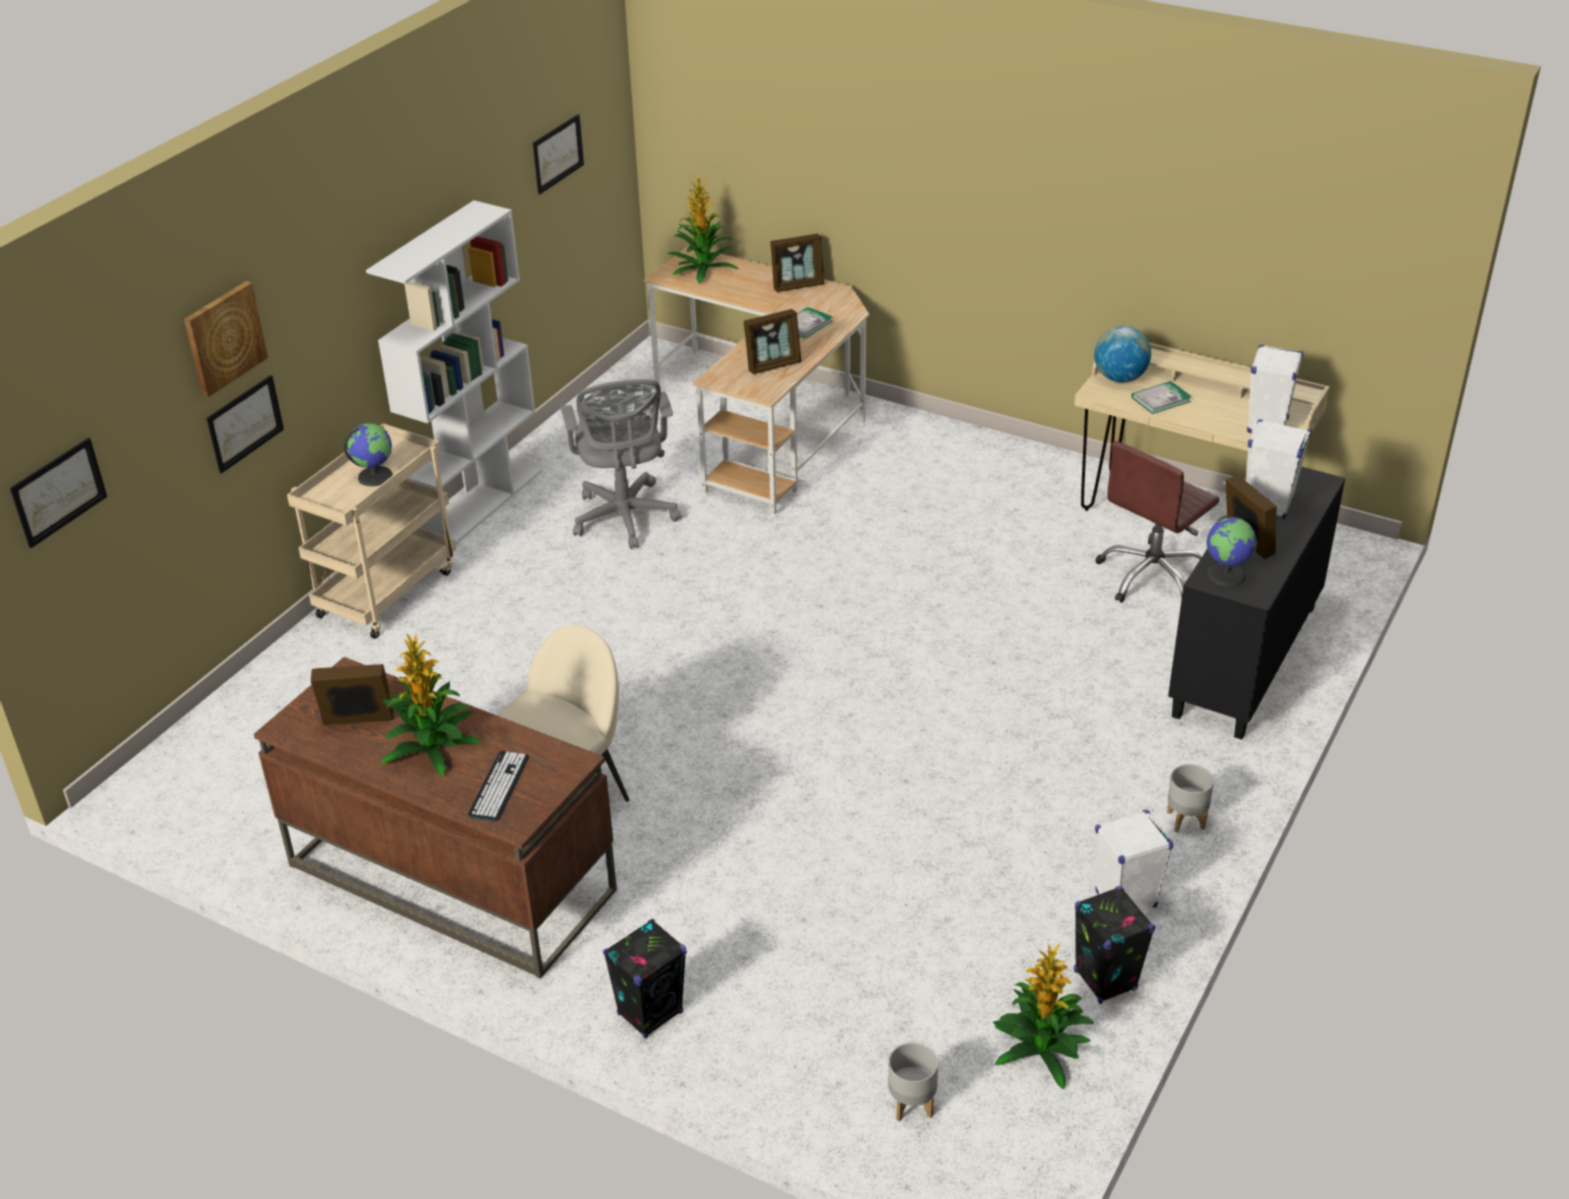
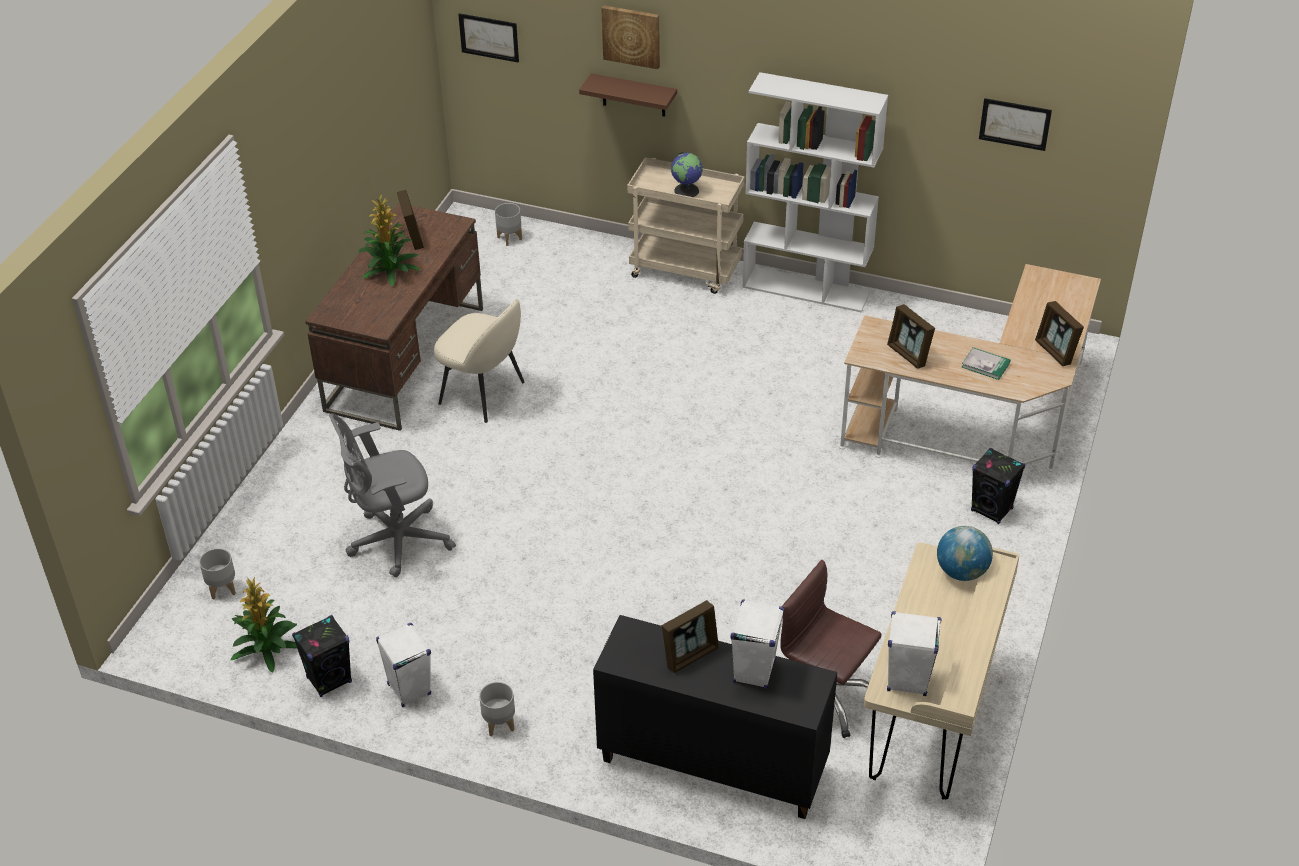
camera: 80 degrees right, 5 degrees up
(212, 750) = (509, 238): none -> grey planter
(245, 423) = (634, 95): picture -> brown shelf
(499, 786) = (356, 302): keyboard -> none
(625, 519) = (810, 366): grey office chair -> grey office chair (394, 541)
(650, 1013) = (296, 463): black speaker -> black speaker (992, 510)
(701, 269) = (1060, 292): potted plant -> none
(1161, 399) = (931, 602): book -> none
(1227, 574) = (640, 642): globe -> none

